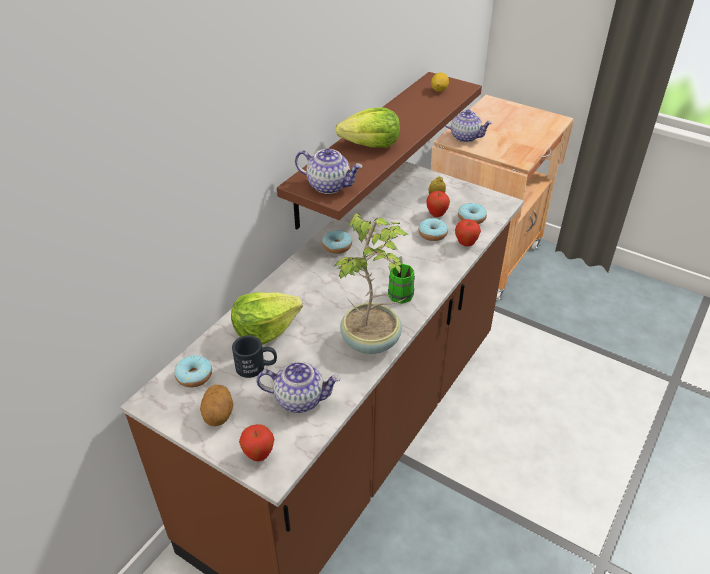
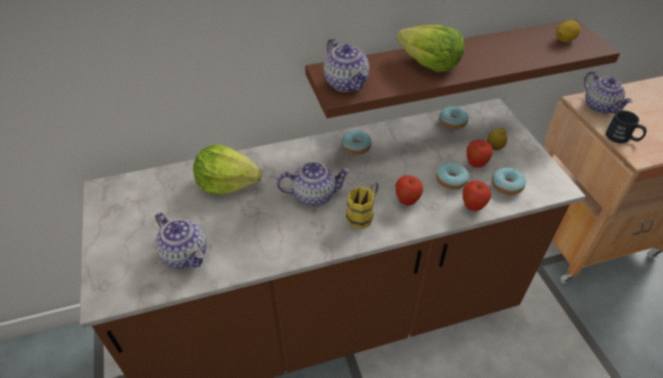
camera: 40 degrees right, 5 degrees up
(194, 376) = (145, 189): donut -> donut (452, 122)
(219, 415) = (125, 228): potato -> none
(256, 367) = (188, 208): black mug -> black mug (622, 138)
(259, 454) = (111, 277): apple -> apple (407, 201)
(348, 298) = (314, 195): none -> teapot
(372, 341) = (289, 244): potted plant -> none
(400, 290) = (363, 214): green mug -> yellow mug

